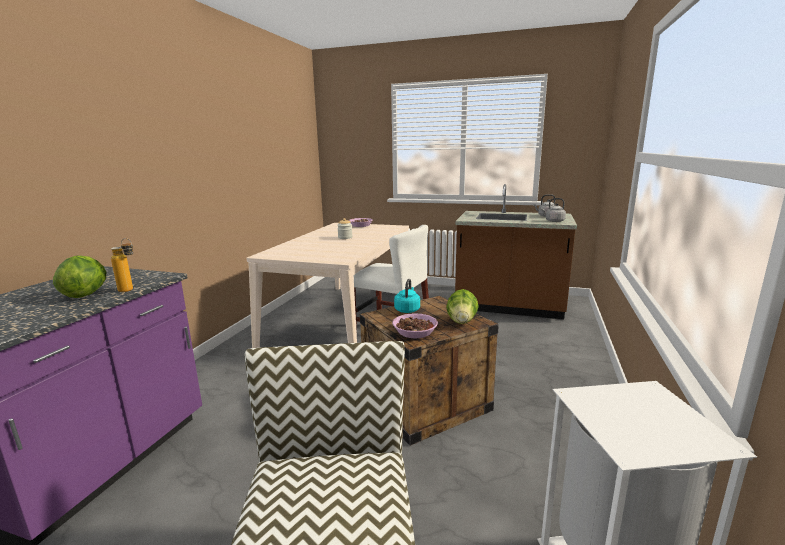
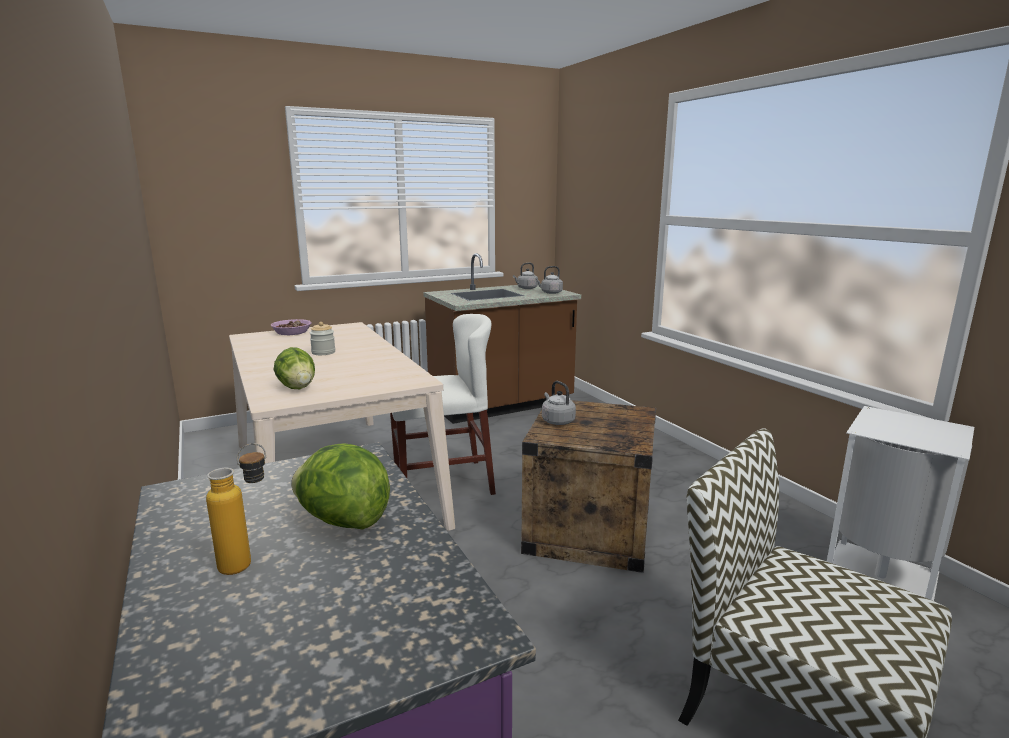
camera: 45 degrees left, 0 degrees up
(130, 290) = (396, 488): bottle -> bottle (248, 562)
(407, 309) = (557, 421): turquoise kettle -> grey kettle
(414, 332) = (617, 439): bowl -> none
(462, 321) = (628, 415): lettuce -> lettuce (297, 387)

